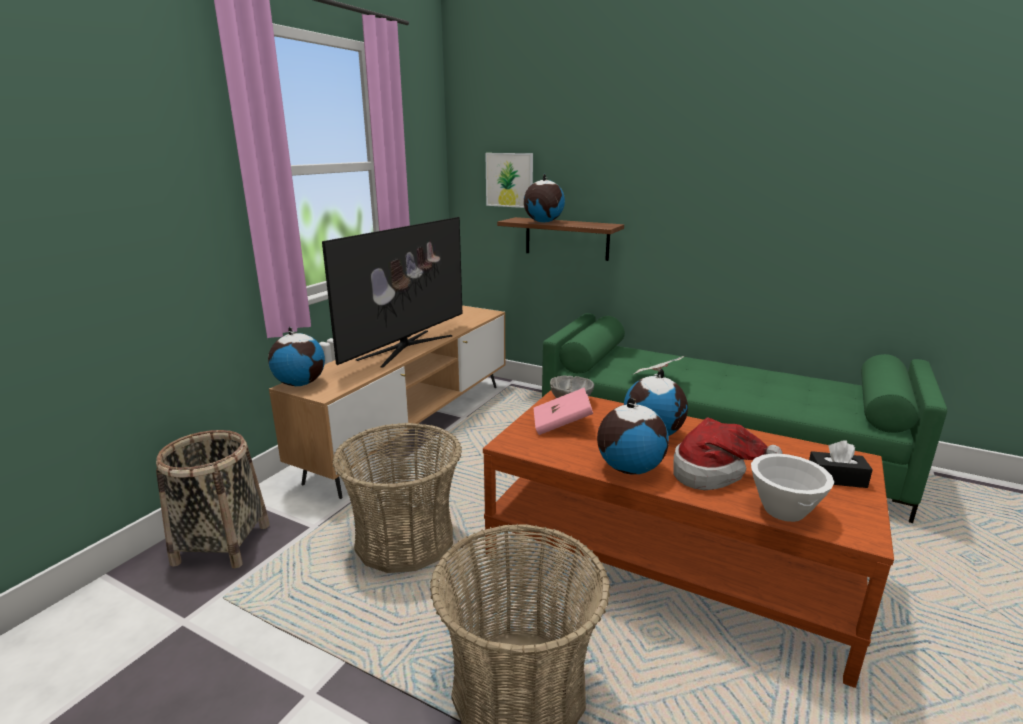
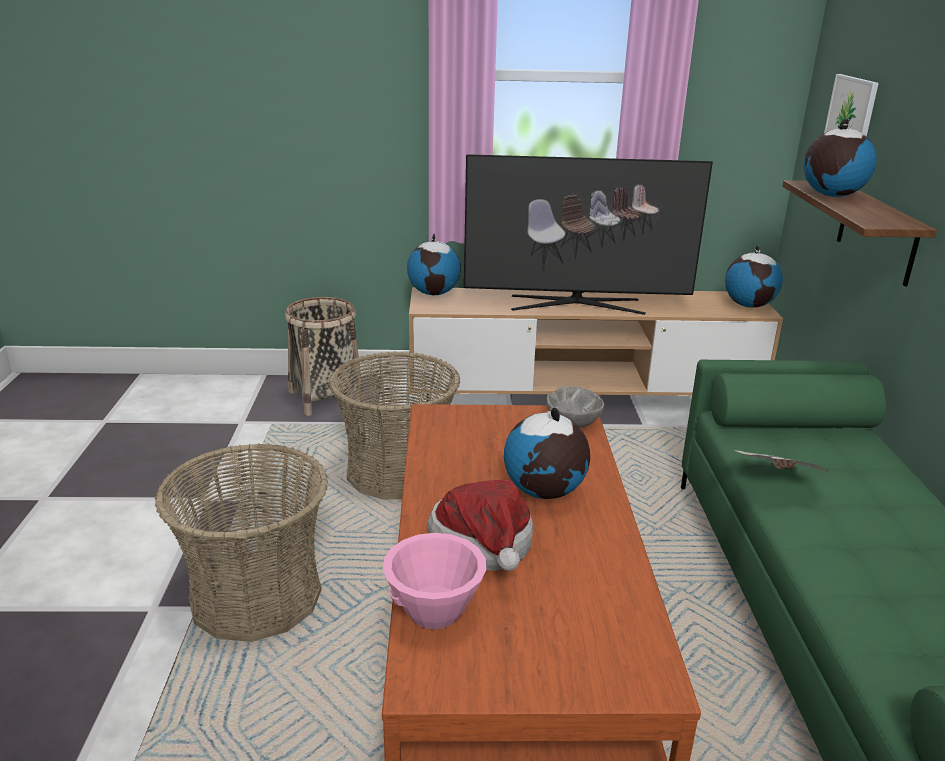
camera: 60 degrees right, 5 degrees up
(561, 425) = (504, 431): pink book -> none
(629, 468) = (442, 490): globe -> globe (749, 305)
(784, 510) = (435, 612): white bowl -> pink bowl
(836, 478) = (565, 658): black tissue box -> none

